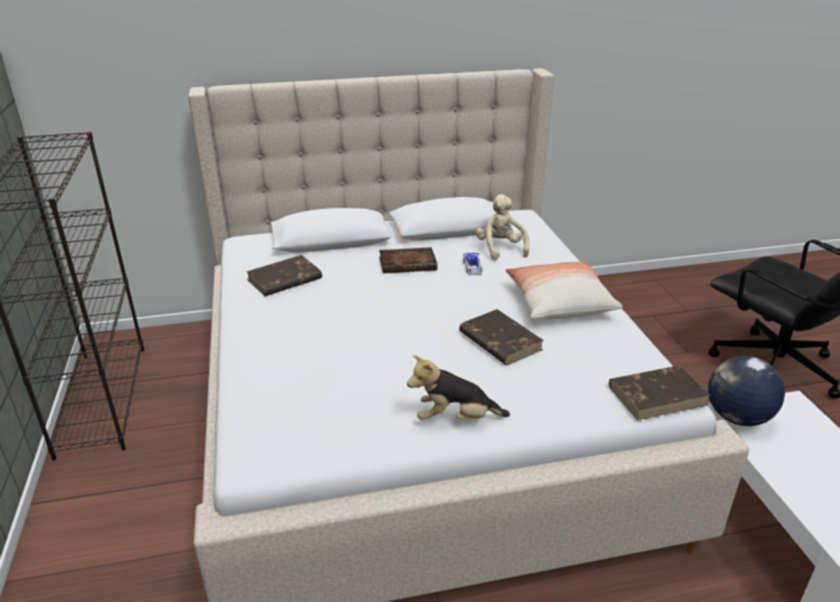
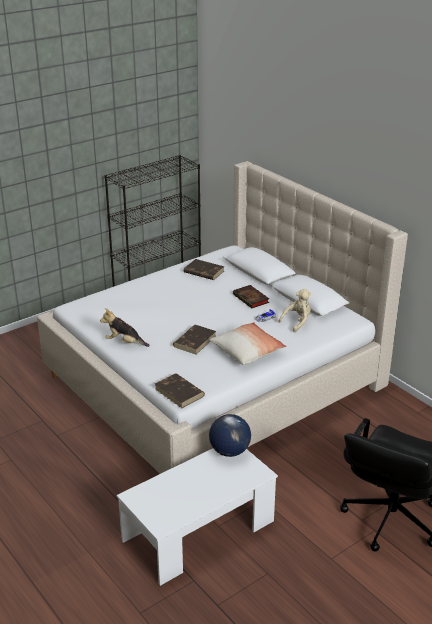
camera: 65 degrees right, 0 degrees up
(455, 418) = (124, 342): plush toy -> plush toy turned 45 degrees counterclockwise

